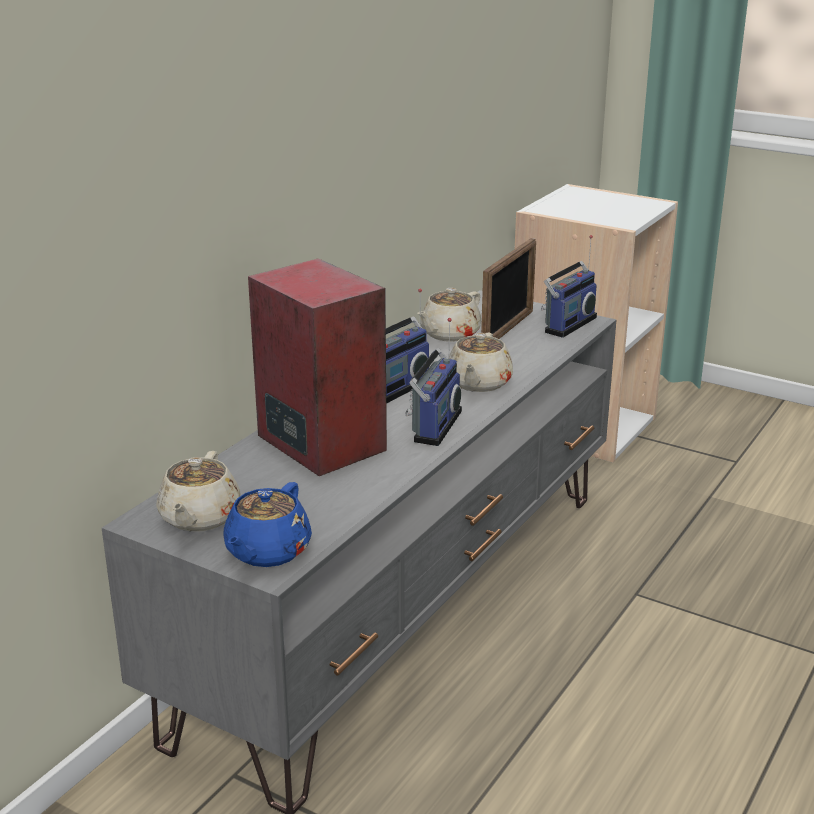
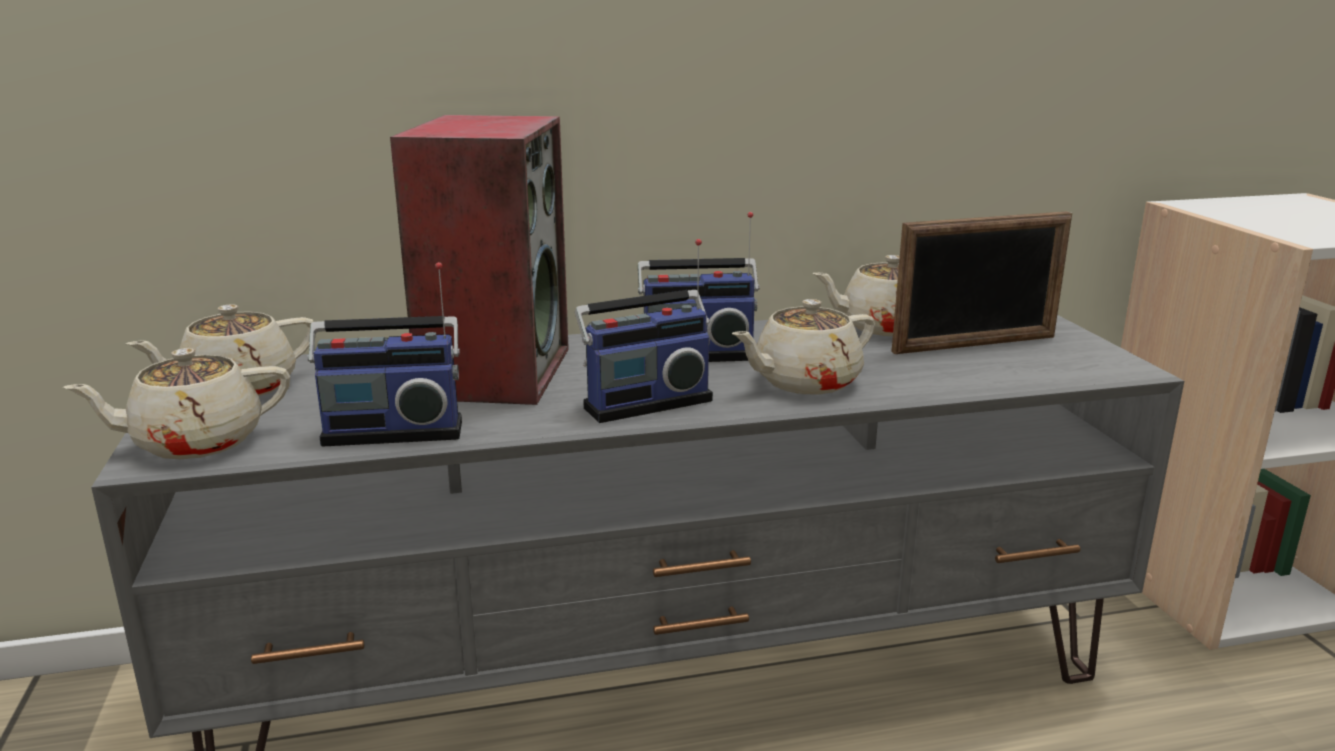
camera: 45 degrees right, 5 degrees down
(267, 552) = (195, 442): blue teapot -> beige teapot
(567, 324) = (1082, 363): radio -> radio (394, 430)

